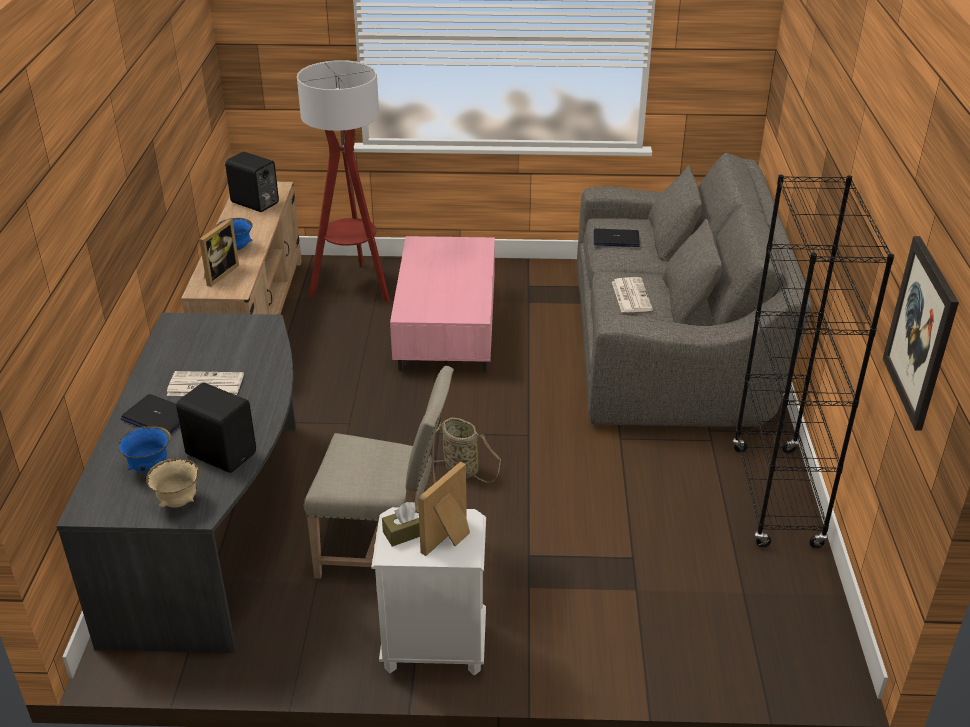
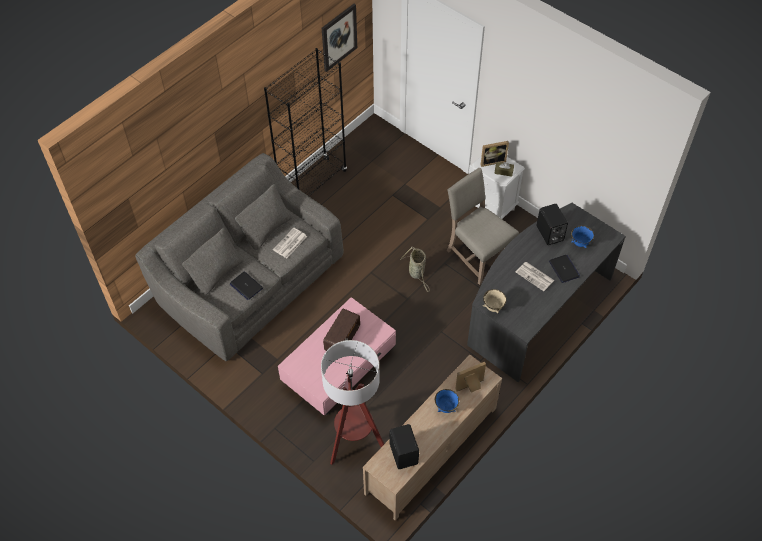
camera: 140 degrees left, 20 degrees up
(178, 501) = (577, 220): beige bowl -> beige bowl (493, 307)
(449, 285) = (342, 338): none -> radio

